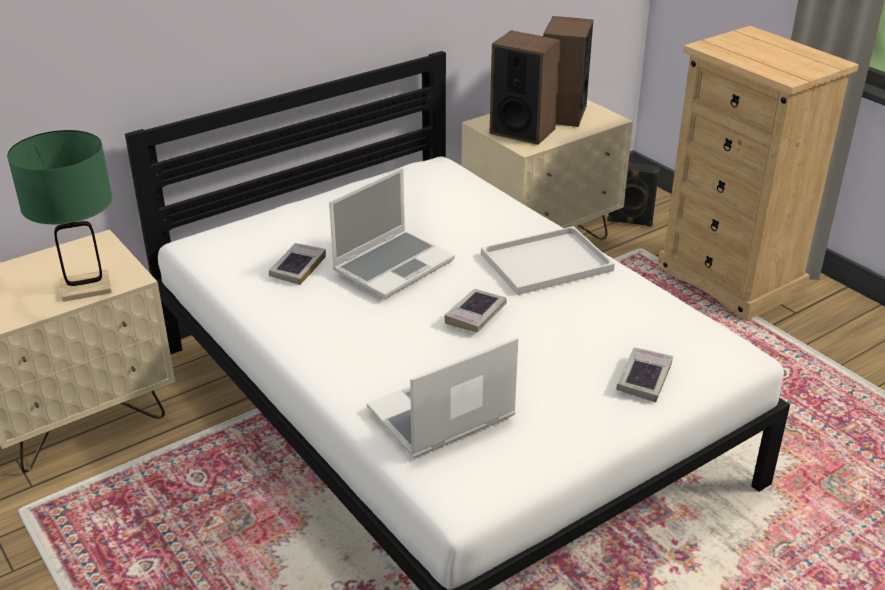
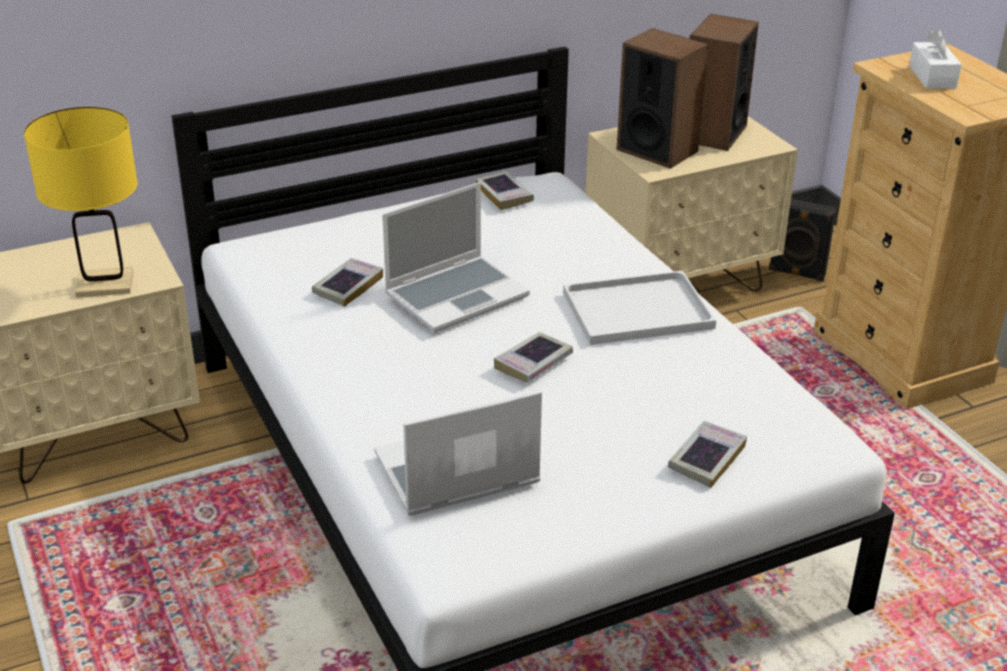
camera: 10 degrees right, 0 degrees up
(86, 287) = (105, 284): green table lamp -> yellow table lamp
(406, 178) = (504, 195): none -> book
(749, 51) = (932, 77): none -> white tissue box

